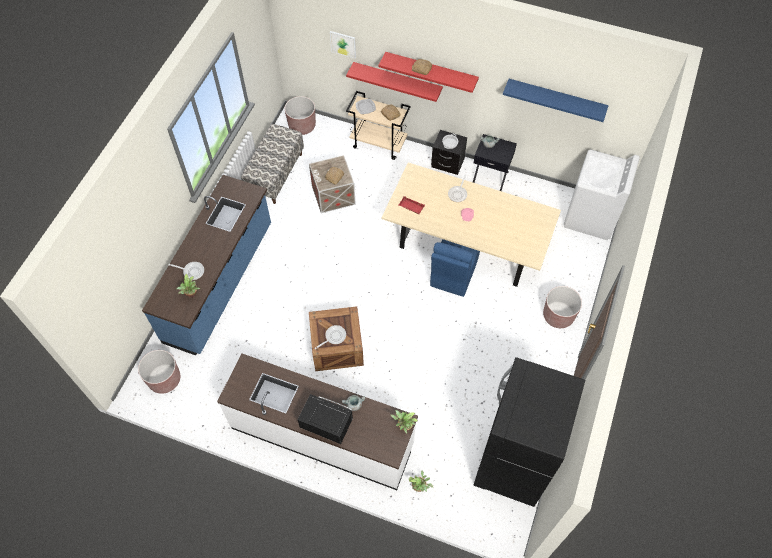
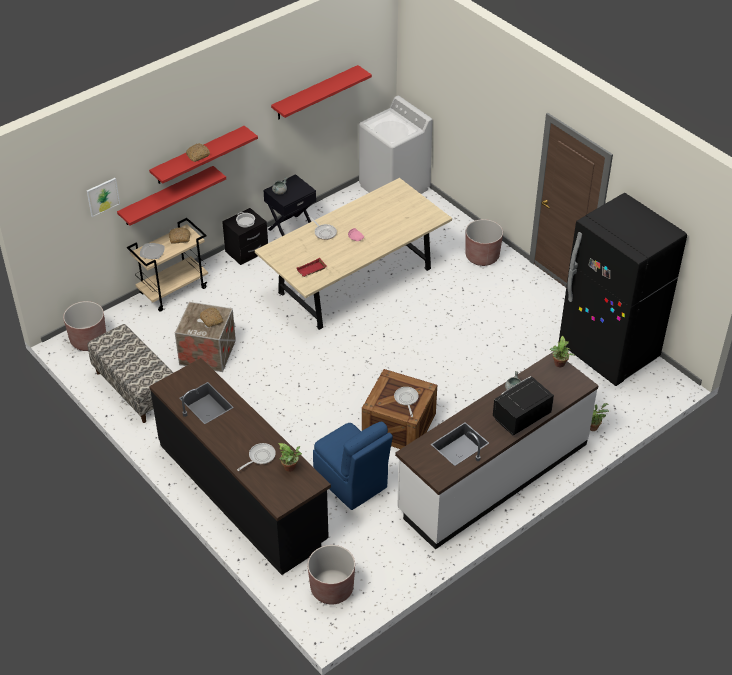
camera: 60 degrees left, 15 degrees down
(220, 283) = (243, 492): blue counter -> black counter
(453, 274) = (382, 305): blue chair -> blue chair (351, 482)
(556, 98) = (315, 93): blue shelf -> red shelf

